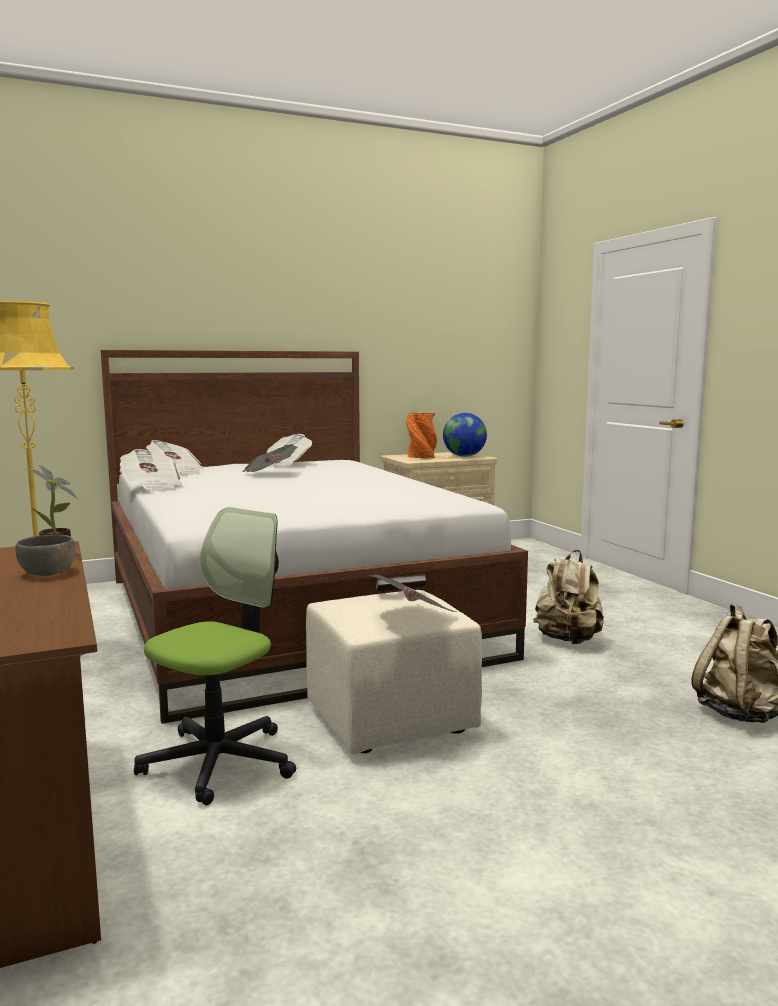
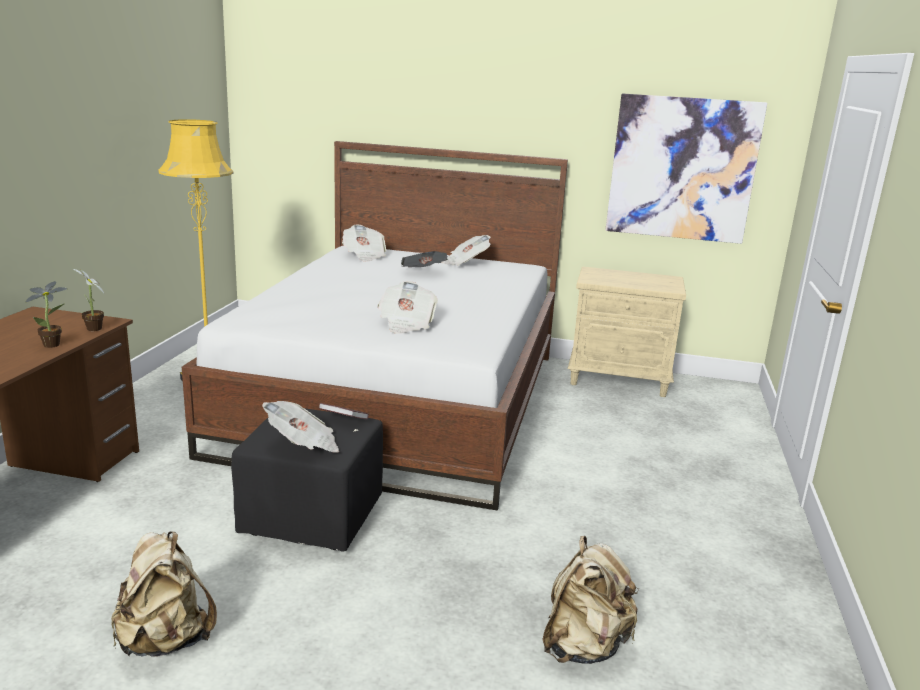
camera: 35 degrees right, 10 degrees up
(48, 573) = (54, 344): grey bowl -> potted plant
(151, 487) = (308, 270): newspaper -> newspaper (406, 324)
(219, 762) = (174, 501): office chair -> none
(391, 719) = (314, 517): beige ottoman -> black ottoman
(422, 457) = (612, 277): orange vase -> none
(451, 353) = (682, 169): none -> picture
(464, 456) = (657, 285): globe -> none
(568, 640) = (572, 508): beige backpack -> beige backpack (165, 640)

